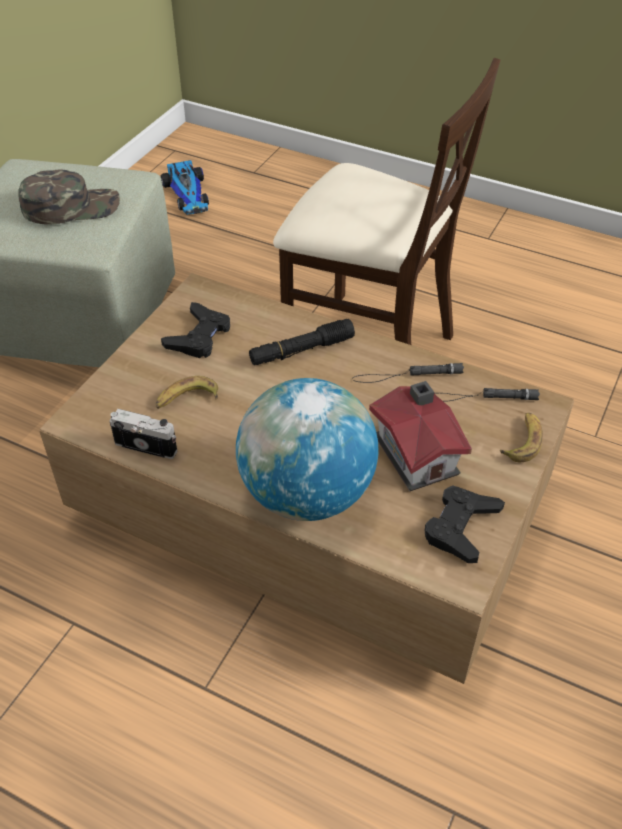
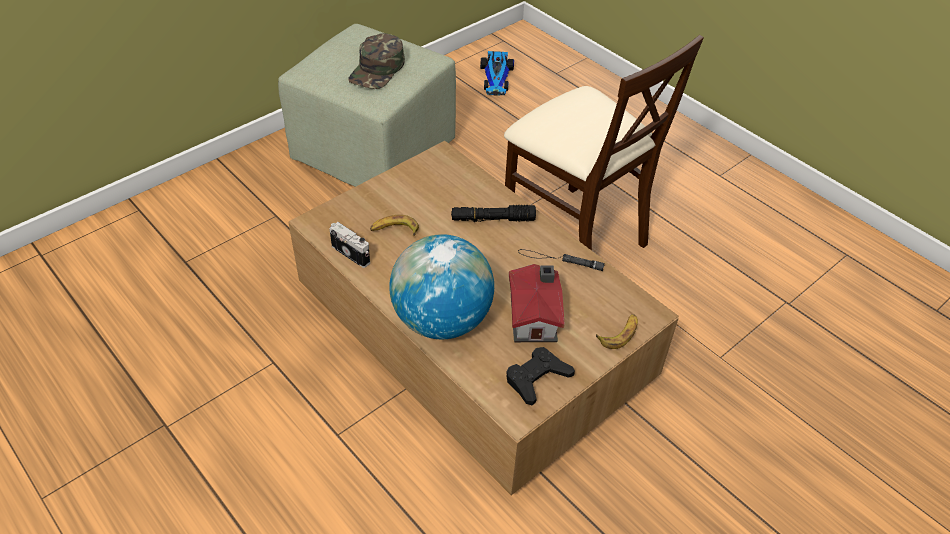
camera: 20 degrees right, 0 degrees up
(71, 206) = (378, 70): green cap -> green cap turned 105 degrees clockwise
(199, 336) = (425, 188): black game controller -> none
(480, 397) = (605, 293): black flashlight -> none

